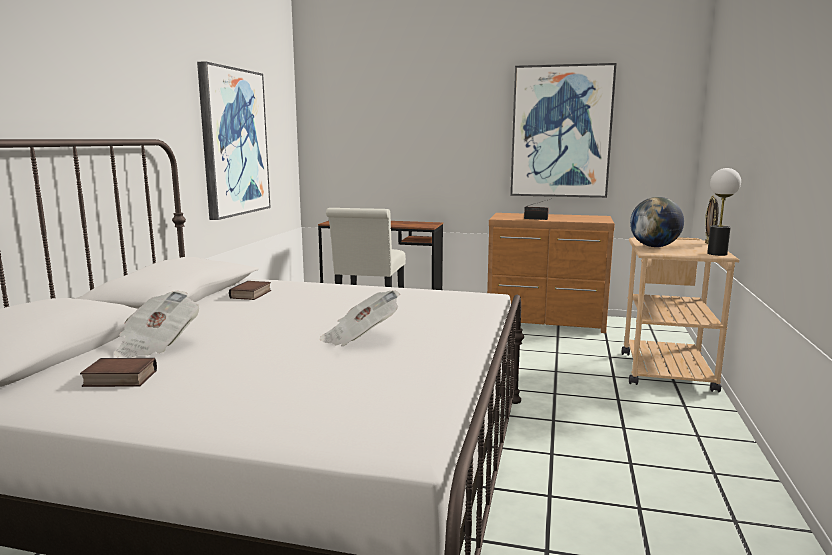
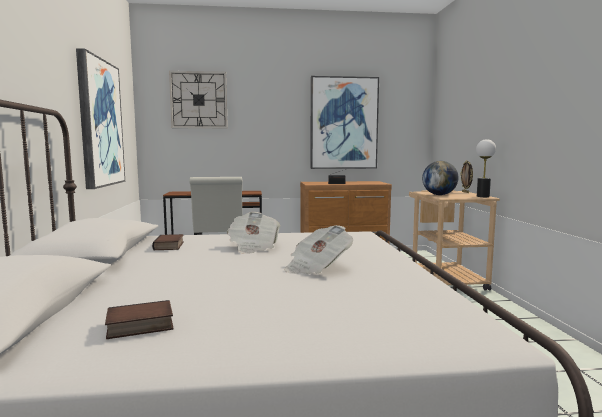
camera: 20 degrees left, 5 degrees down
(157, 345) = (137, 292): newspaper -> newspaper (253, 247)
(369, 103) = (198, 100): none -> wall clock

